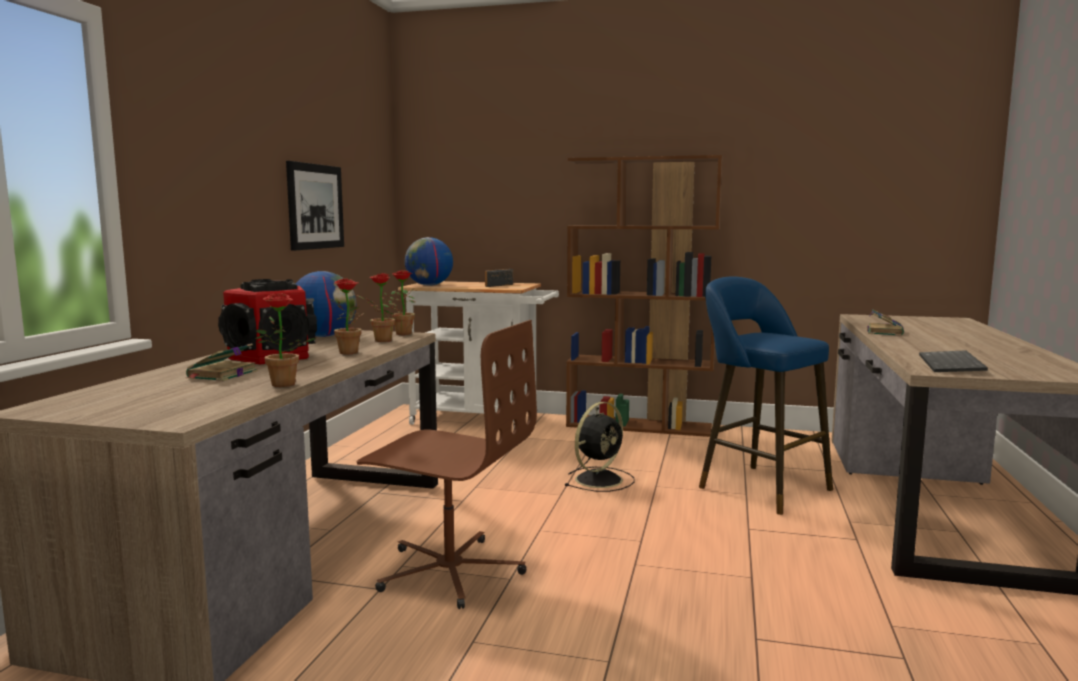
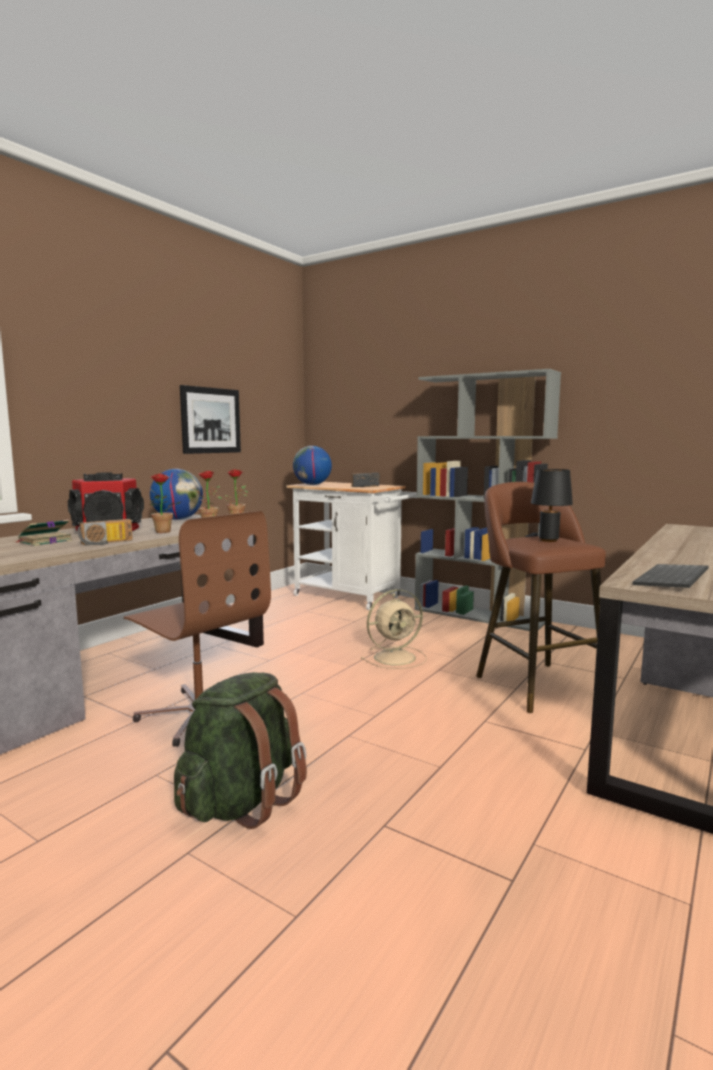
camera: 20 degrees right, 0 degrees up
(282, 385) = (59, 552): potted plant -> none
(313, 370) = (106, 543): none -> radio
(598, 647) = (242, 801): none -> green backpack
(600, 479) = (396, 657): black fan -> beige fan
(640, 426) = (479, 615): brown bookcase -> grey bookcase
(758, 487) = (534, 683): blue stool -> brown stool
(775, 336) = (549, 540): none -> black table lamp
(884, 332) = (673, 542): book -> none

